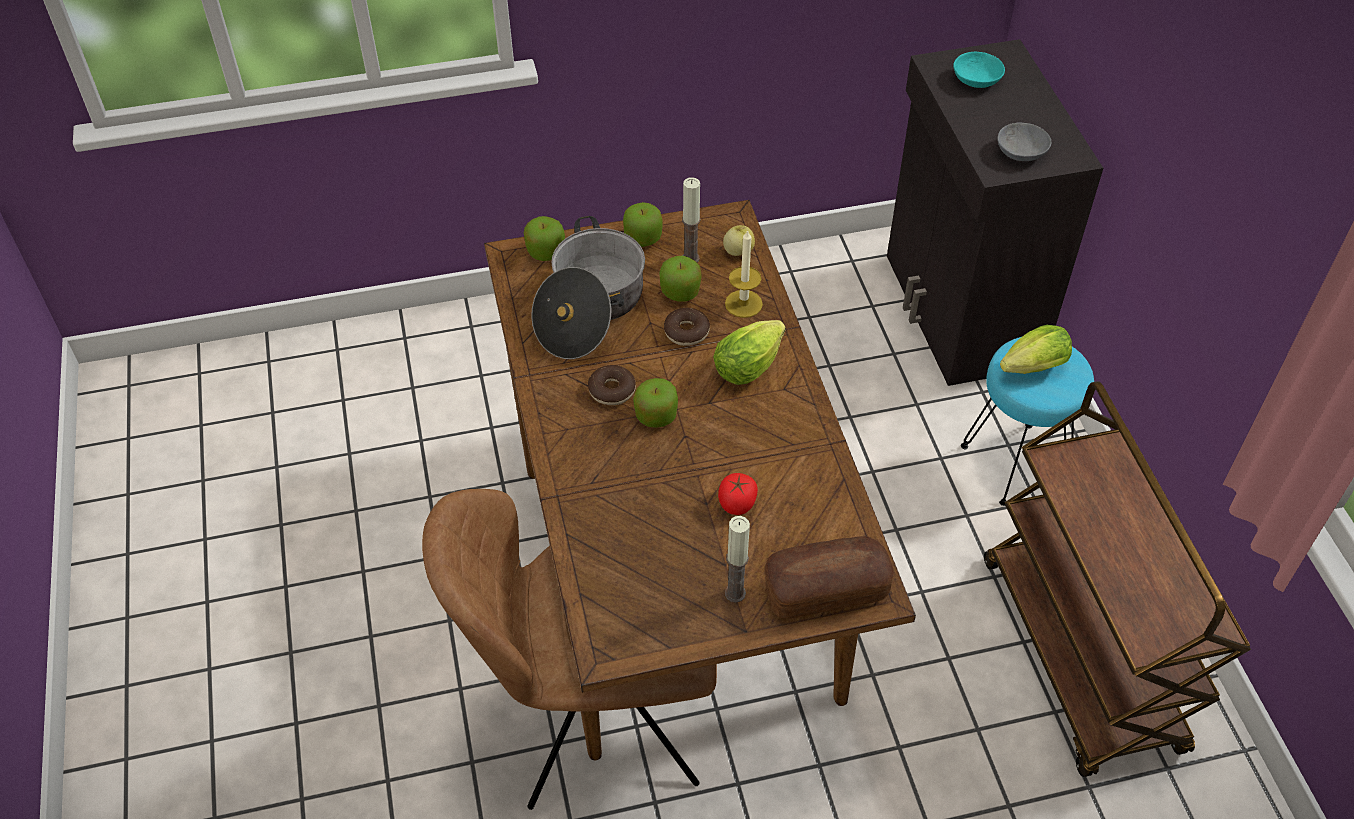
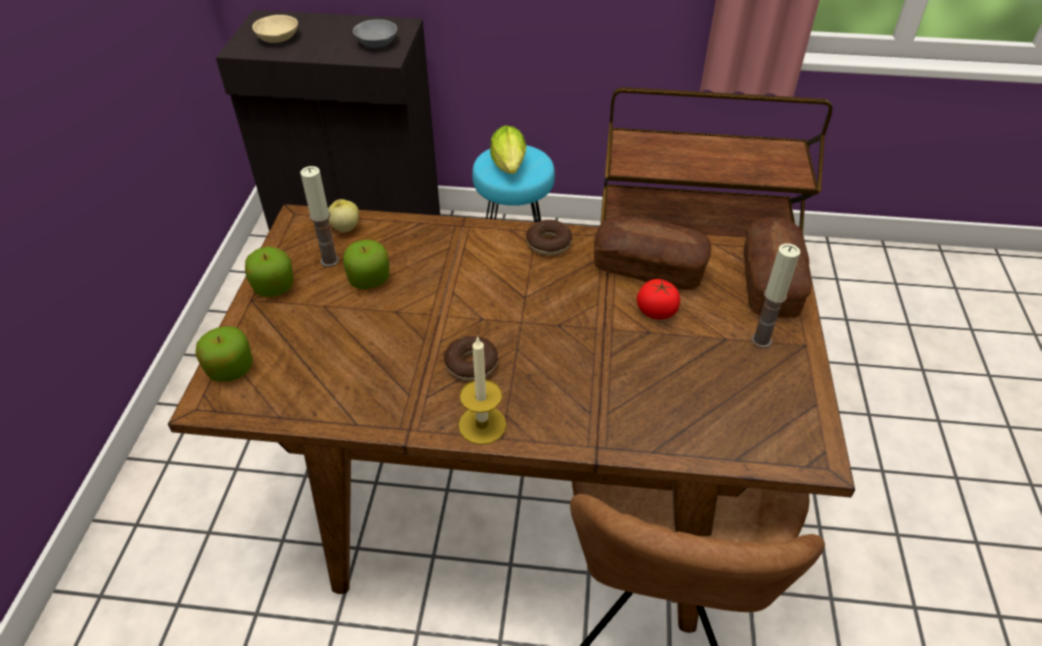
camera: 70 degrees left, 5 degrees down
(590, 309) = (345, 353): cooking pot -> none
(656, 415) = (522, 339): apple -> none
(686, 332) = (425, 289): donut -> donut (548, 243)
(743, 304) = (414, 242): candle -> candle (482, 425)
(751, 364) = (493, 257): lettuce -> none
(796, 485) = (648, 268): none -> bread
(975, 80) = (278, 38): turquoise bowl -> beige bowl

